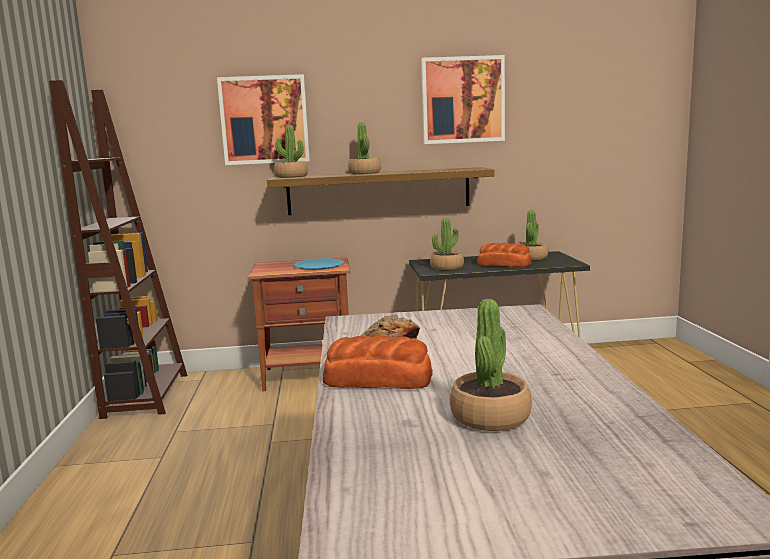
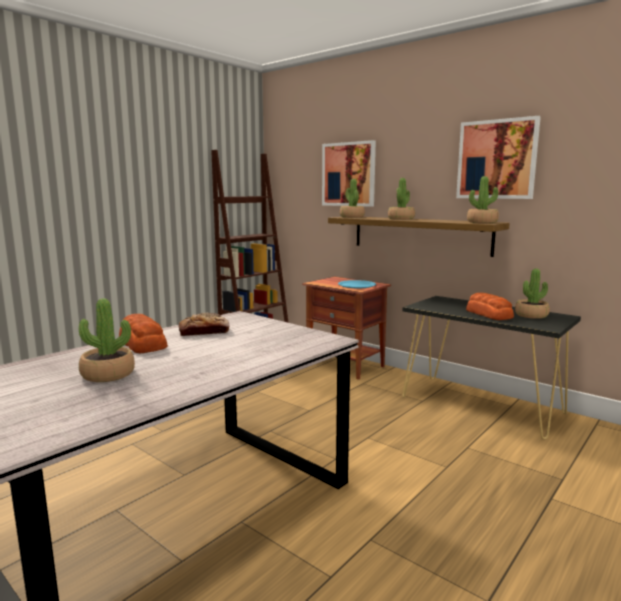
camera: 45 degrees right, 0 degrees up
(447, 267) = (440, 306): potted plant -> potted plant (482, 222)

